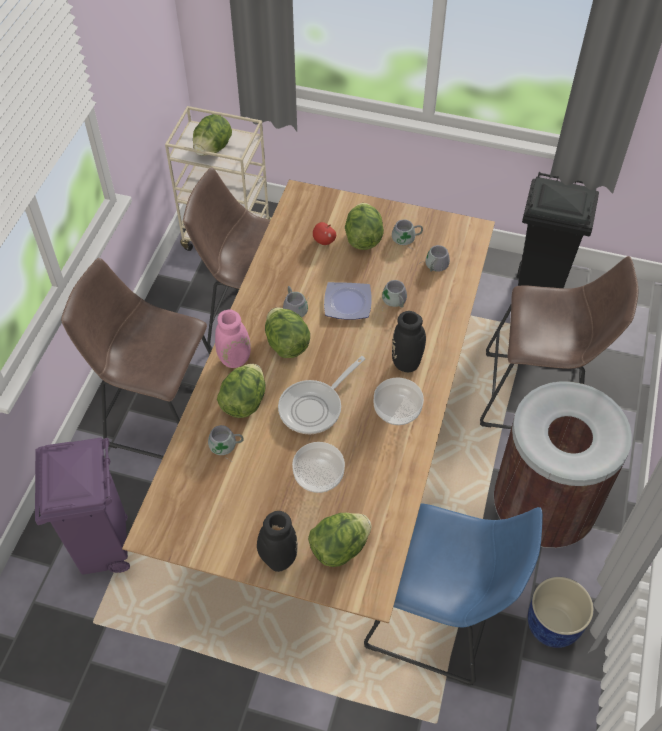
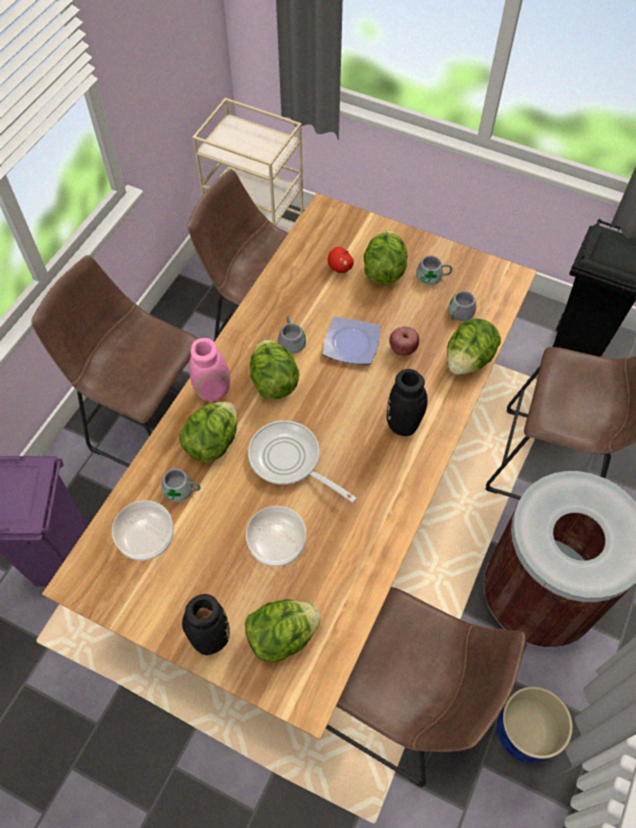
camera: 10 degrees right, 5 degrees up
(212, 149) = (244, 148): lettuce -> lettuce (468, 360)
(315, 407) = (289, 461): frying pan -> frying pan turned 75 degrees clockwise
(393, 301) = (402, 349): grey mug -> apple
(398, 409) = (382, 478): bowl -> bowl (147, 537)
(441, 622) = (401, 707): blue stool -> brown stool

